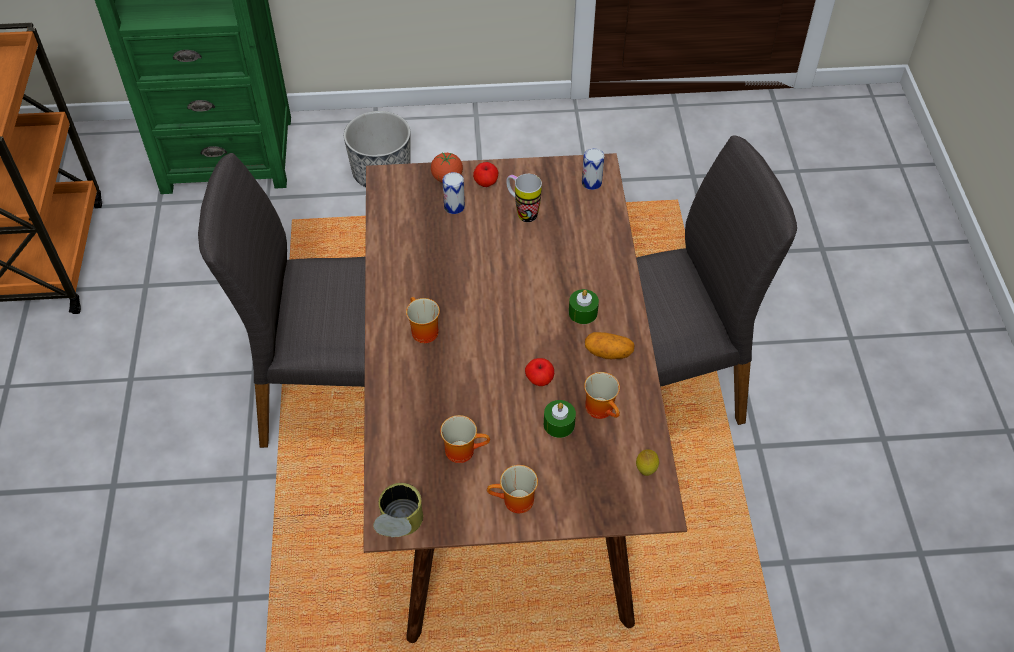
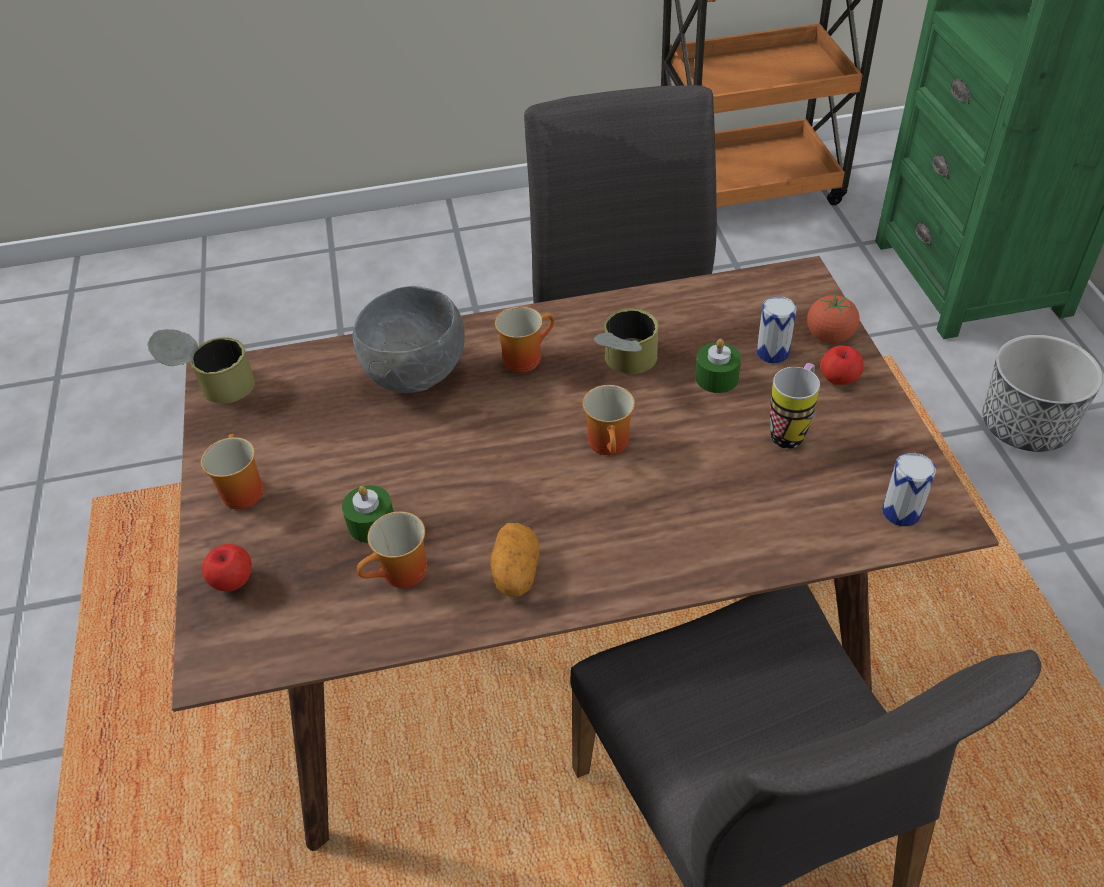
camera: 85 degrees right, 5 degrees down
(424, 394) = (418, 375): none -> grey bowl
(447, 279) = (624, 367): none -> can
(463, 449) = (328, 426): mug -> mug (612, 444)
(539, 380) = (452, 491): apple -> apple (233, 581)
(583, 312) = (594, 530): green candle -> green candle (716, 378)
(646, 470) = (285, 642): lemon -> none

